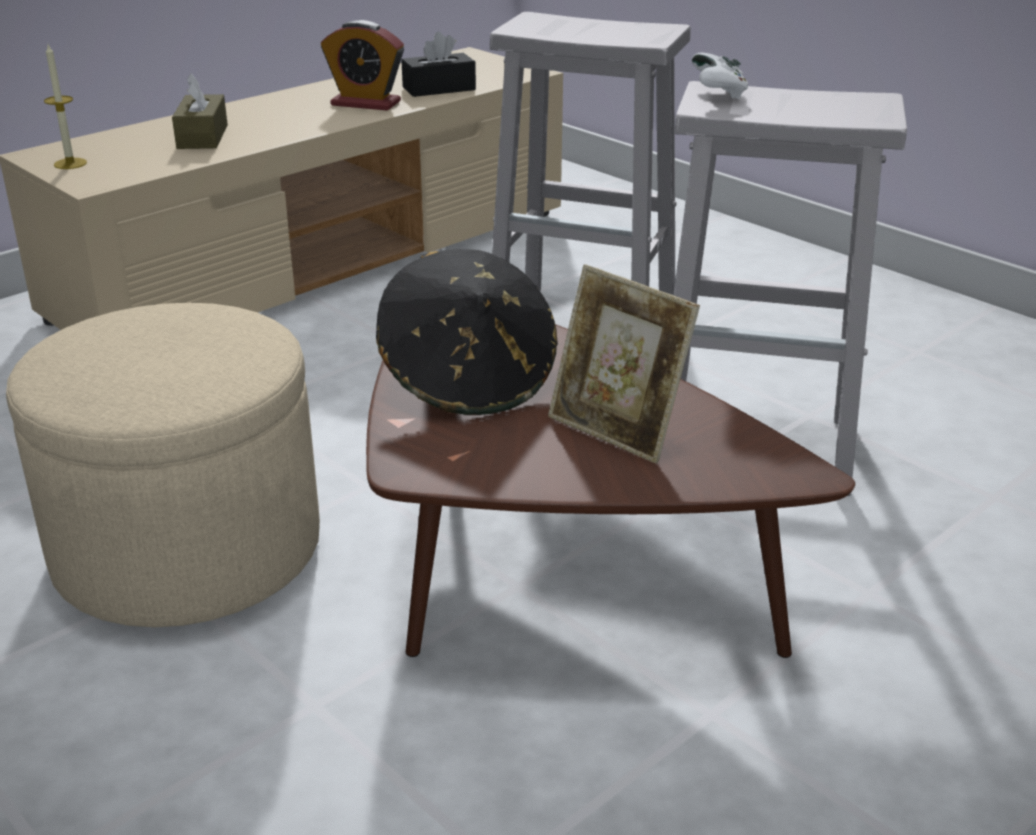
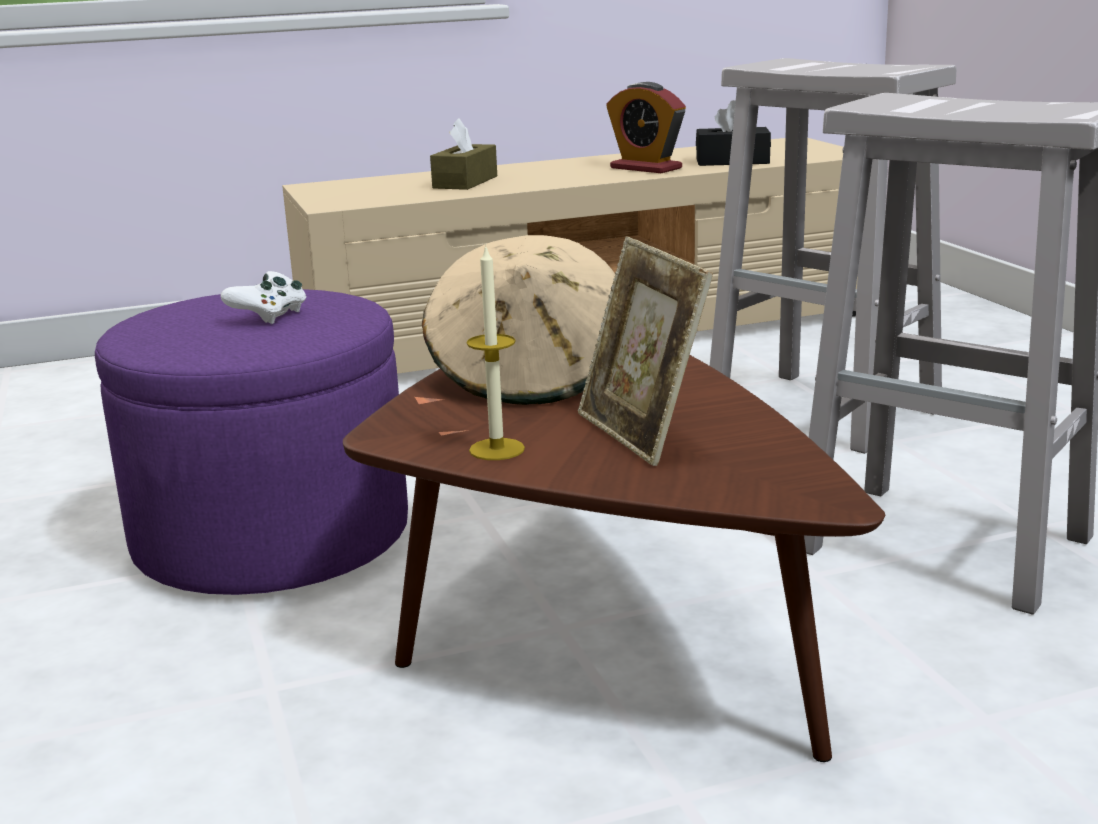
camera: 25 degrees right, 10 degrees down
(70, 163) = (331, 192): candle -> candle (497, 449)
(188, 549) = (272, 537): beige ottoman -> purple ottoman
(469, 381) = (529, 378): black hat -> beige hat
(718, 93) = (899, 98): white game controller -> white game controller (269, 316)

